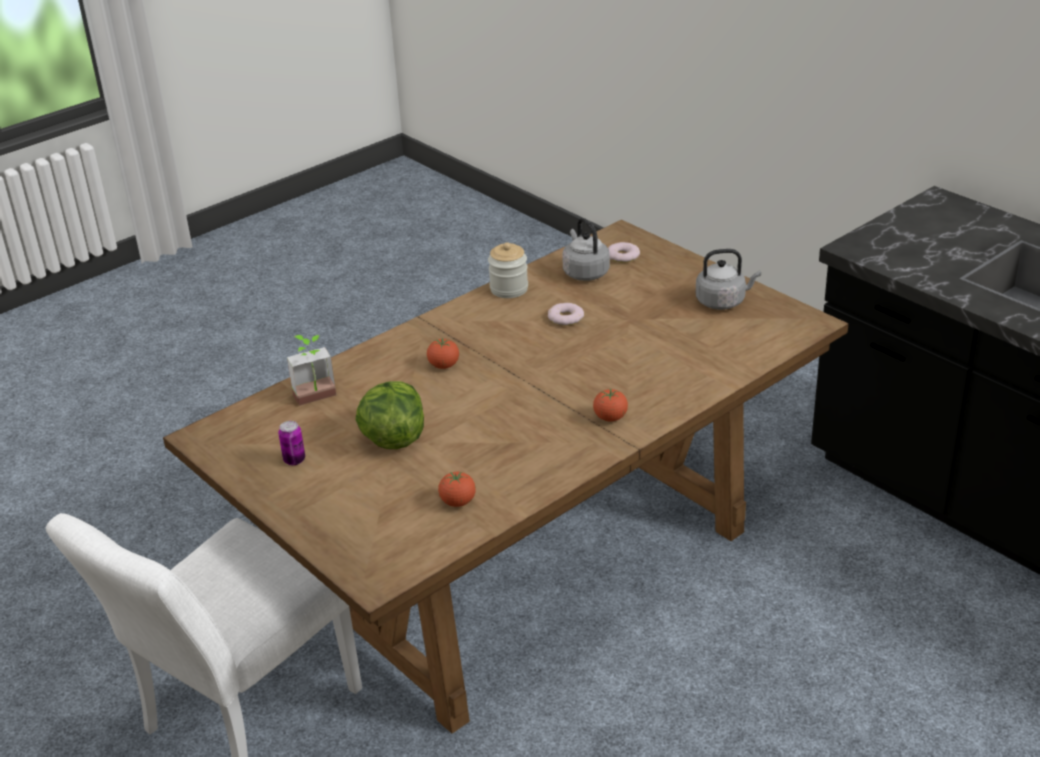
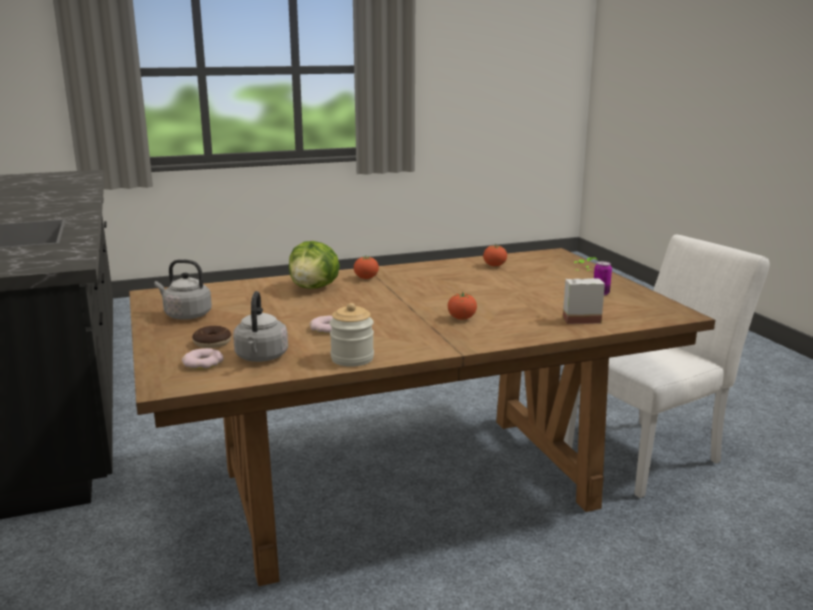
camera: 160 degrees left, 15 degrees down
(393, 439) = (524, 292): lettuce -> lettuce (314, 288)
(646, 276) = (212, 343): none -> donut

